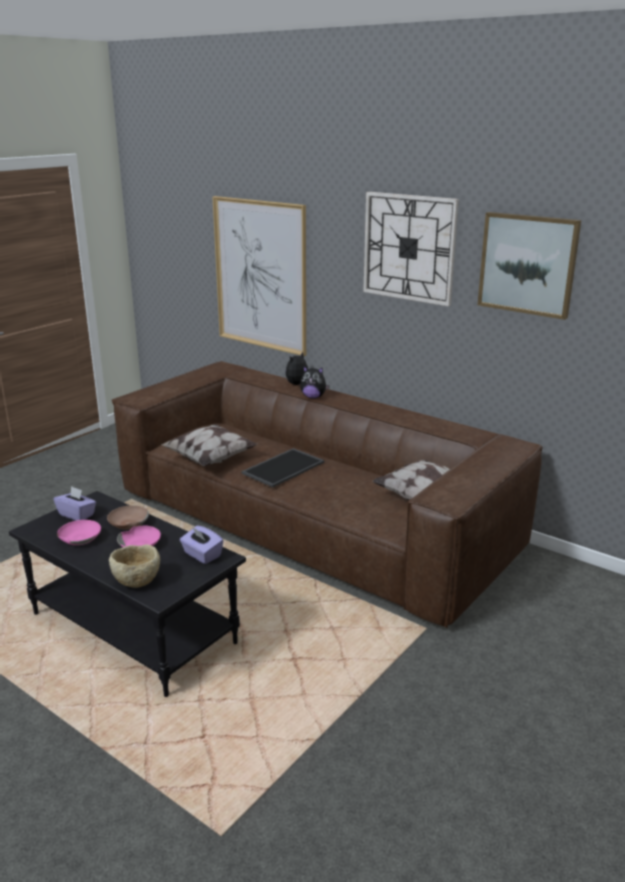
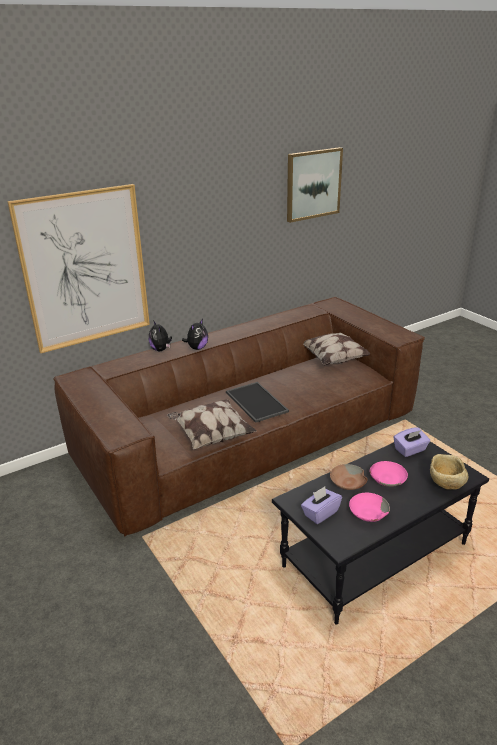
camera: 70 degrees left, 5 degrees up
(409, 248) = (234, 196): wall clock -> none

